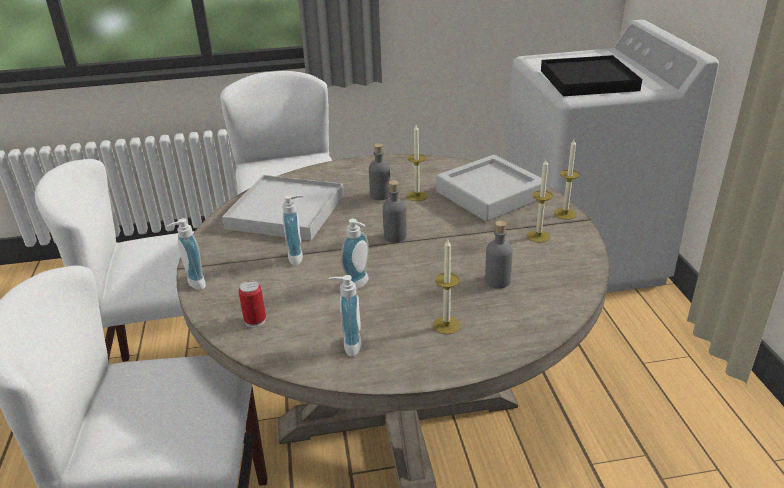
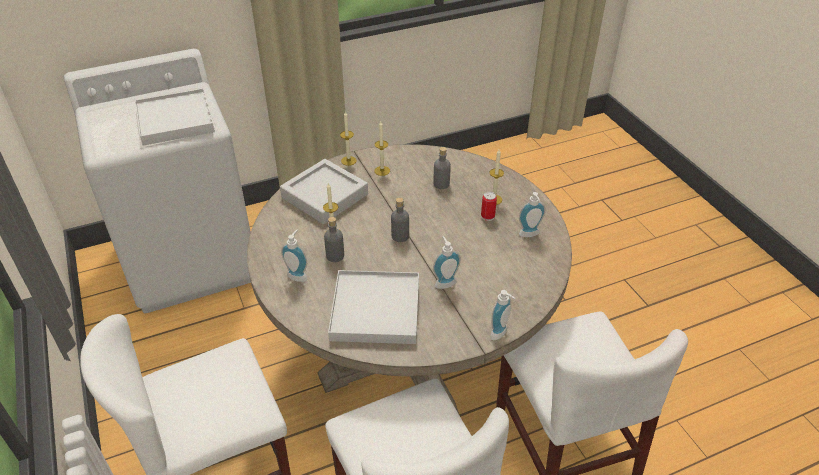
camera: 105 degrees left, 10 degrees up
(255, 320) = (527, 284): can -> can (487, 216)
(360, 285) = (468, 242): soap dispenser -> soap dispenser (298, 275)
(588, 80) = (175, 120): black tray -> white tray

